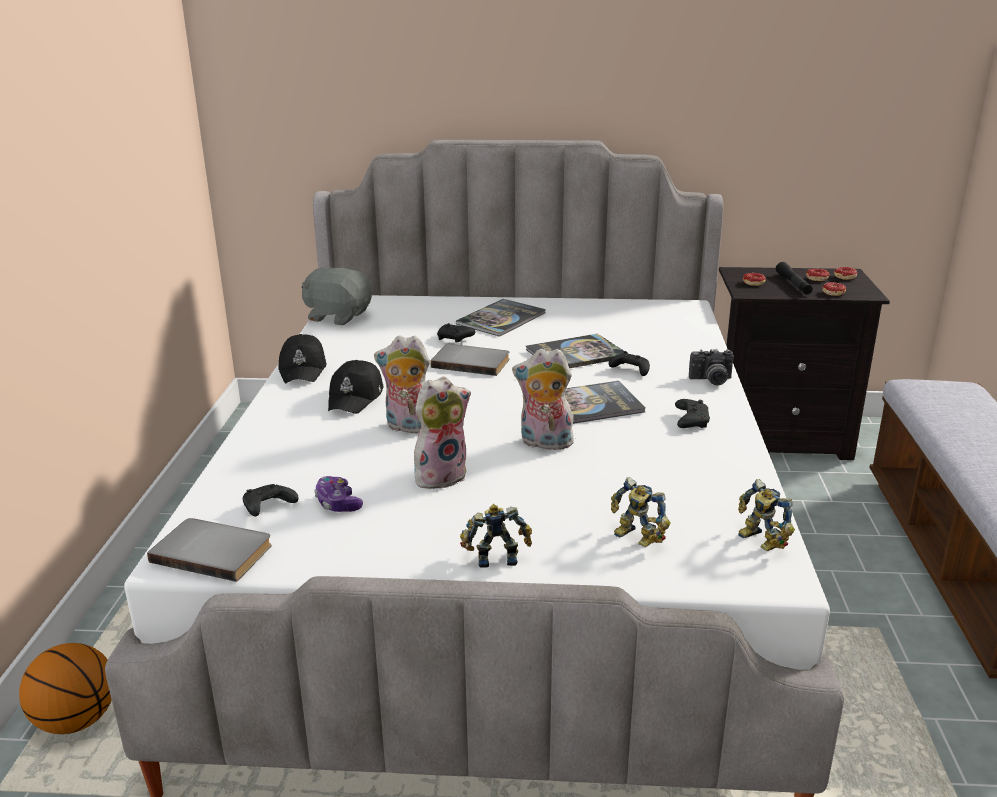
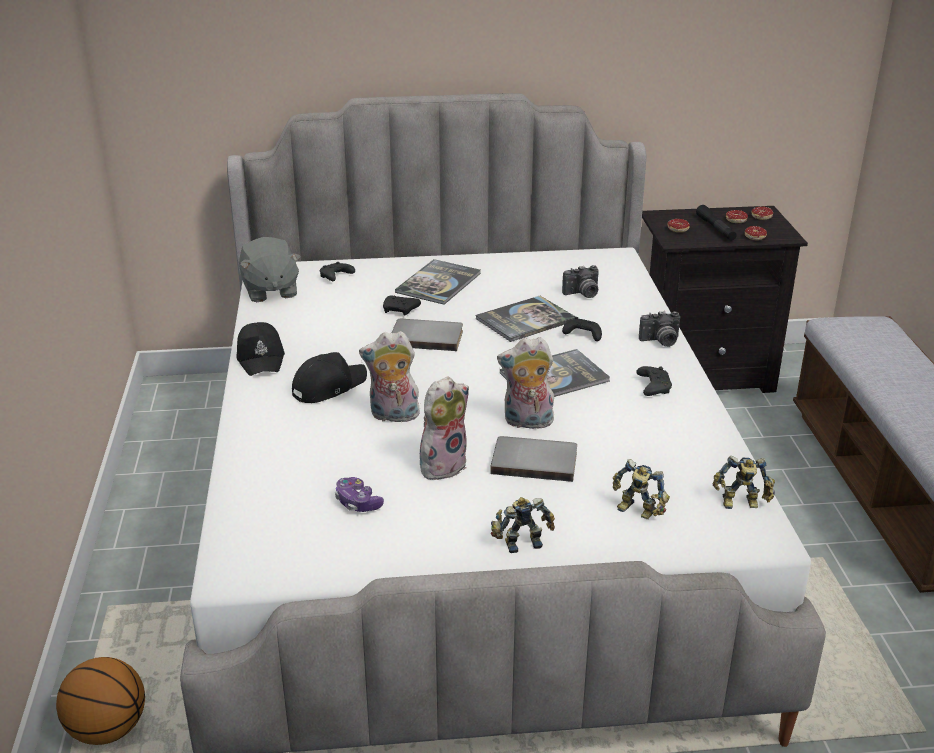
camera: 10 degrees left, 5 degrees up
(214, 551) = (263, 562): grey book -> grey book (534, 460)
(267, 508) = (293, 513): black game controller -> black game controller (335, 277)
(338, 316) = (270, 291): grey plush toy -> grey plush toy turned 120 degrees counterclockwise
(356, 397) = (328, 386): black cap -> black cap turned 135 degrees counterclockwise
(642, 336) = (582, 294): none -> camera
(759, 541) = (741, 504): toy robot -> toy robot turned 45 degrees counterclockwise

